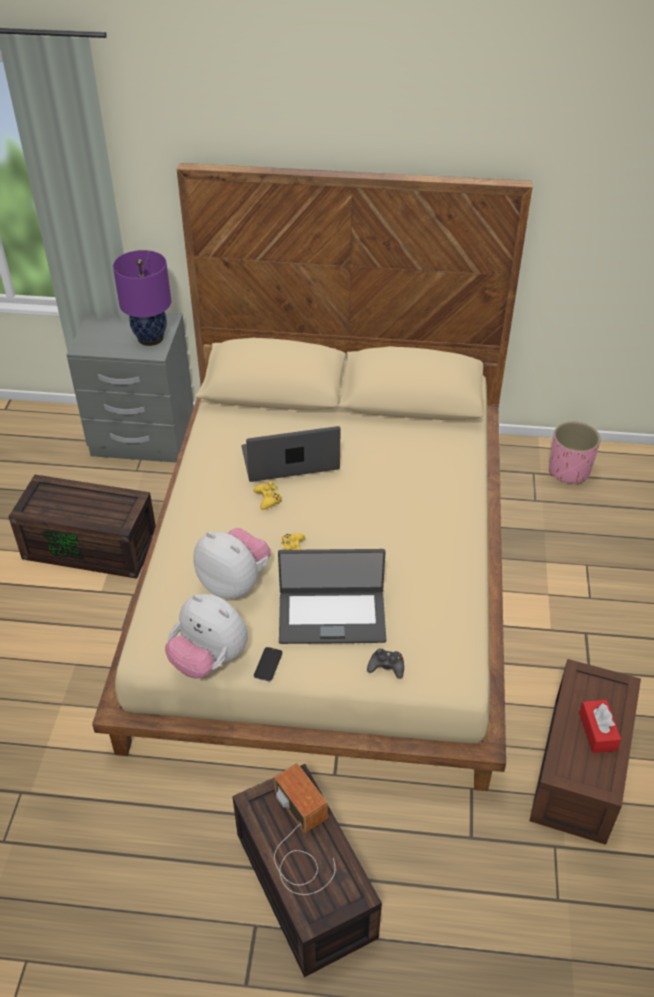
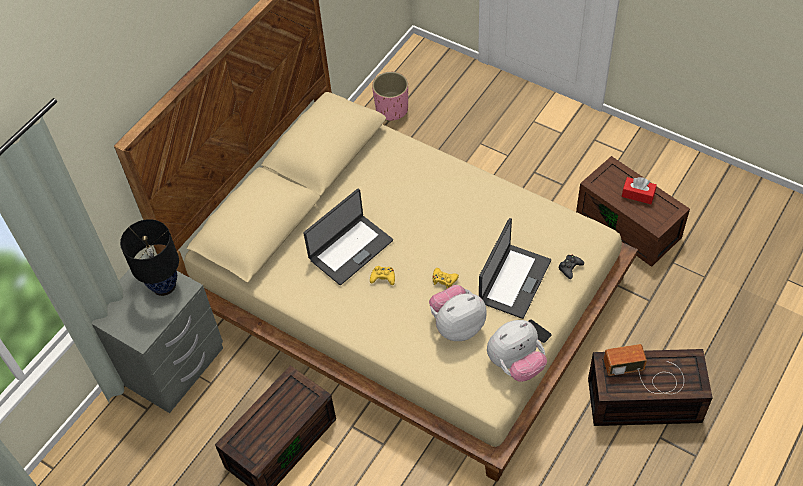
camera: 60 degrees left, 10 degrees up
(151, 338) = (163, 285): purple table lamp -> black table lamp
(290, 460) = (350, 249): laptop -> laptop turned 150 degrees counterclockwise

